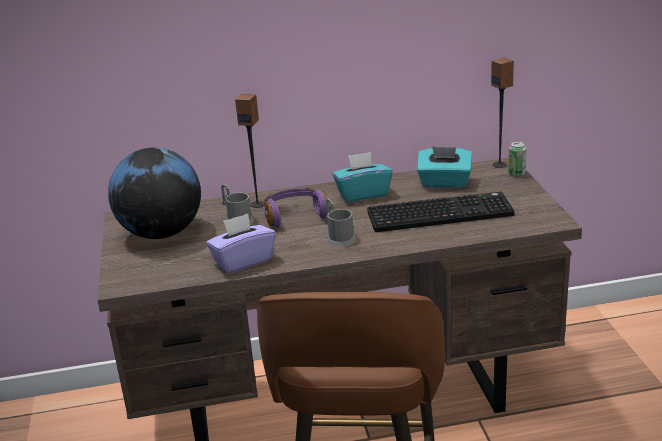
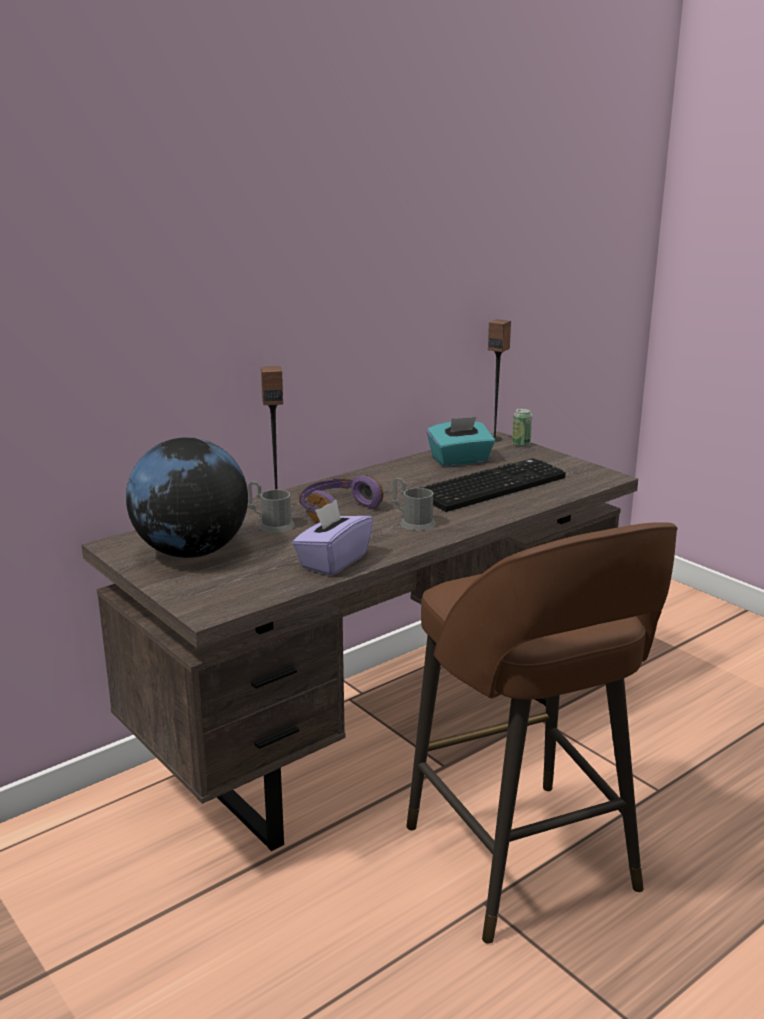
camera: 30 degrees left, 5 degrees down
(362, 194) = (386, 481): turquoise tissue box -> none

